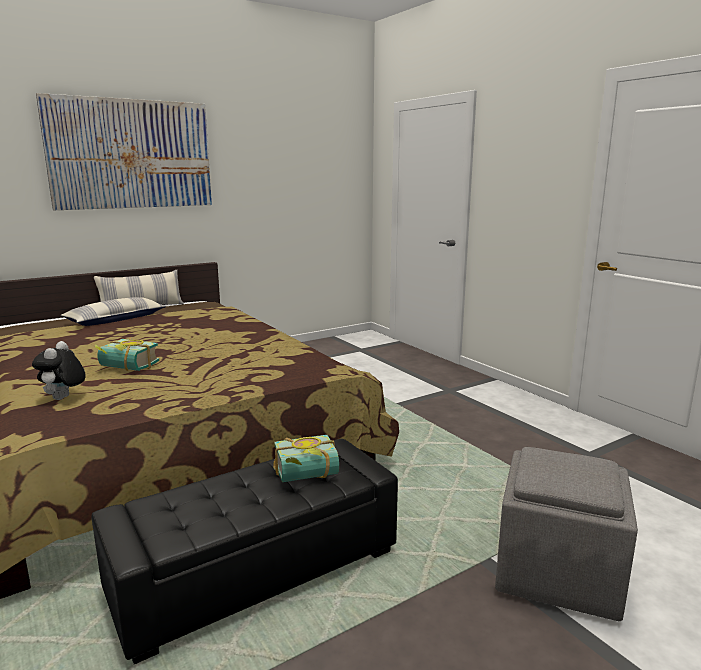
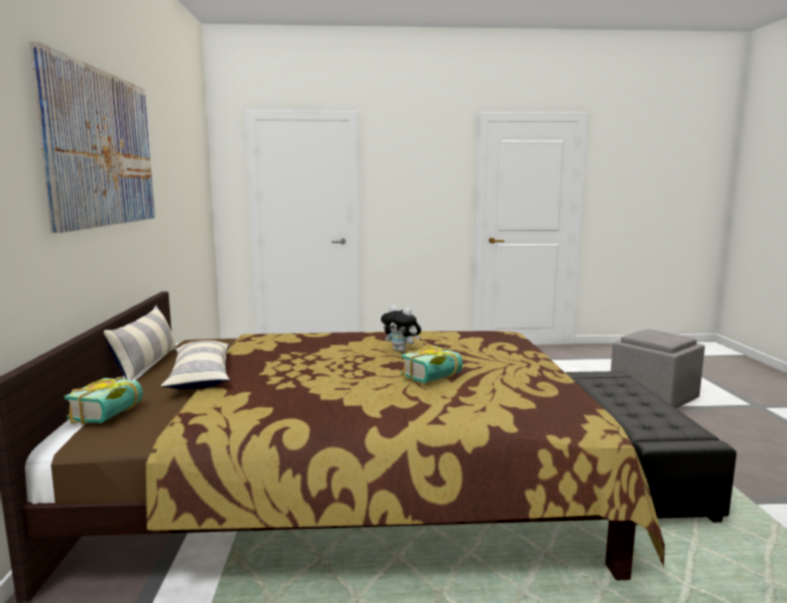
camera: 60 degrees left, 5 degrees down
(63, 399) = (504, 404): plush toy -> plush toy (401, 350)
(307, 476) = (618, 387): book -> book (112, 415)

